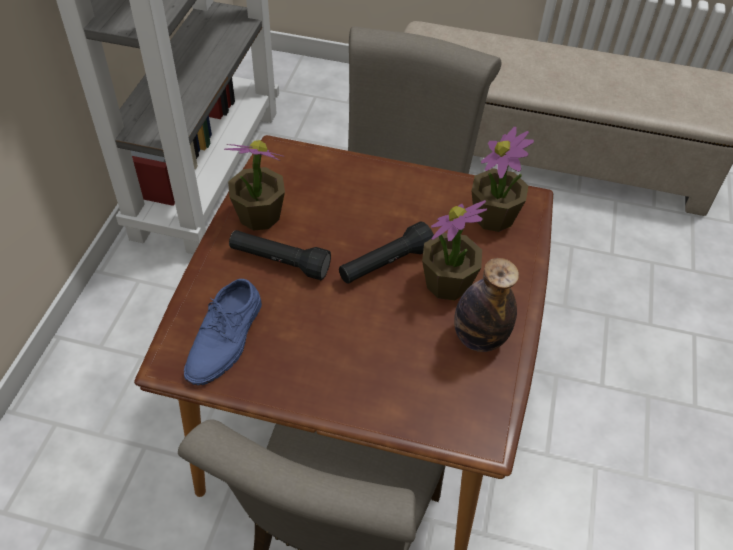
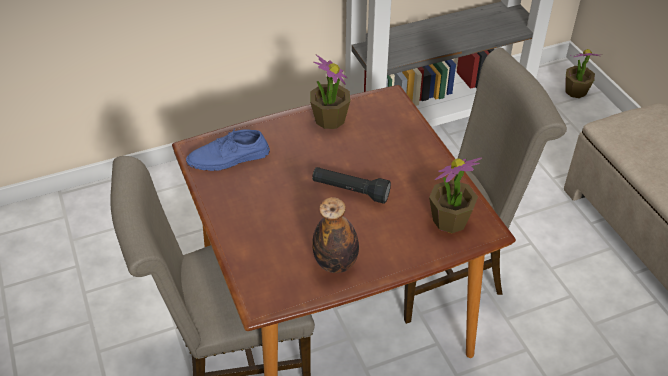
camera: 55 degrees right, 5 degrees down
(279, 262) = (304, 147): black flashlight -> none
(447, 284) = (364, 227): potted plant -> potted plant (575, 91)

